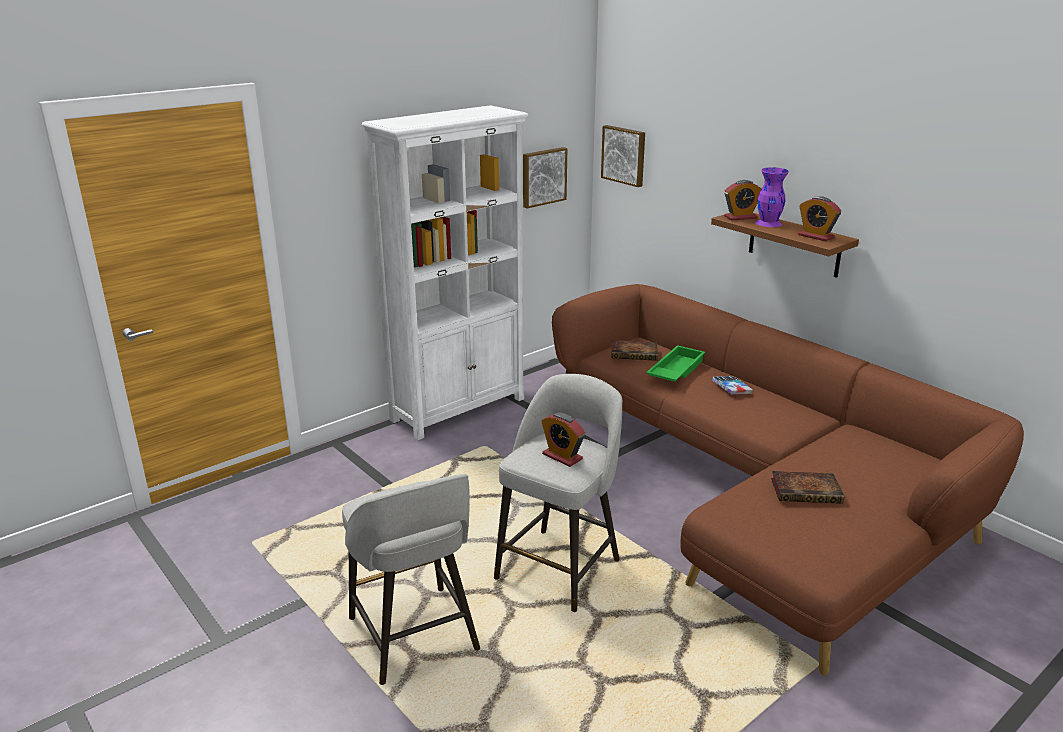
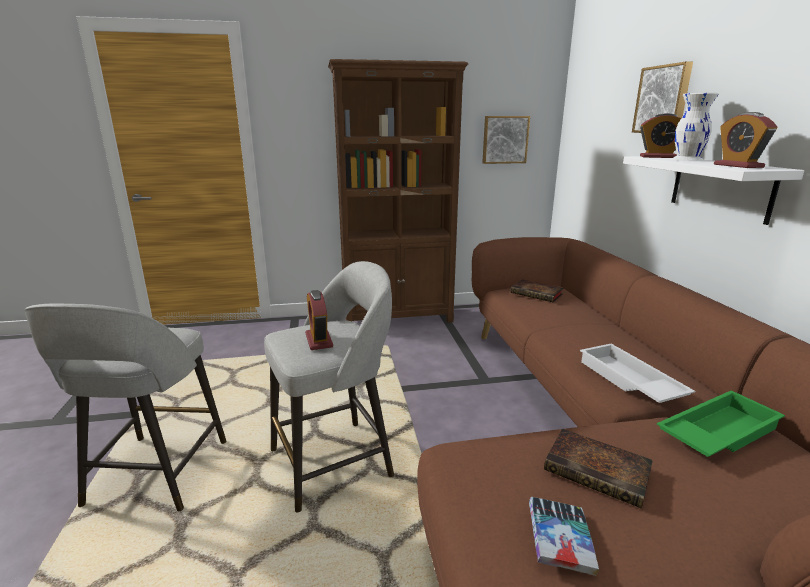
camera: 30 degrees right, 5 degrees down
(459, 409) = (398, 317): white bookcase -> brown bookcase
(624, 155) = (580, 122): picture -> picture (663, 100)
(675, 370) = (562, 312): green tray -> green tray (716, 432)
(731, 388) = (609, 339): book -> book (560, 540)
(768, 223) = (687, 160): purple vase -> white vase
(772, 422) = (628, 381): none -> white tray
(794, 244) = (720, 187): brown shelf -> white shelf

